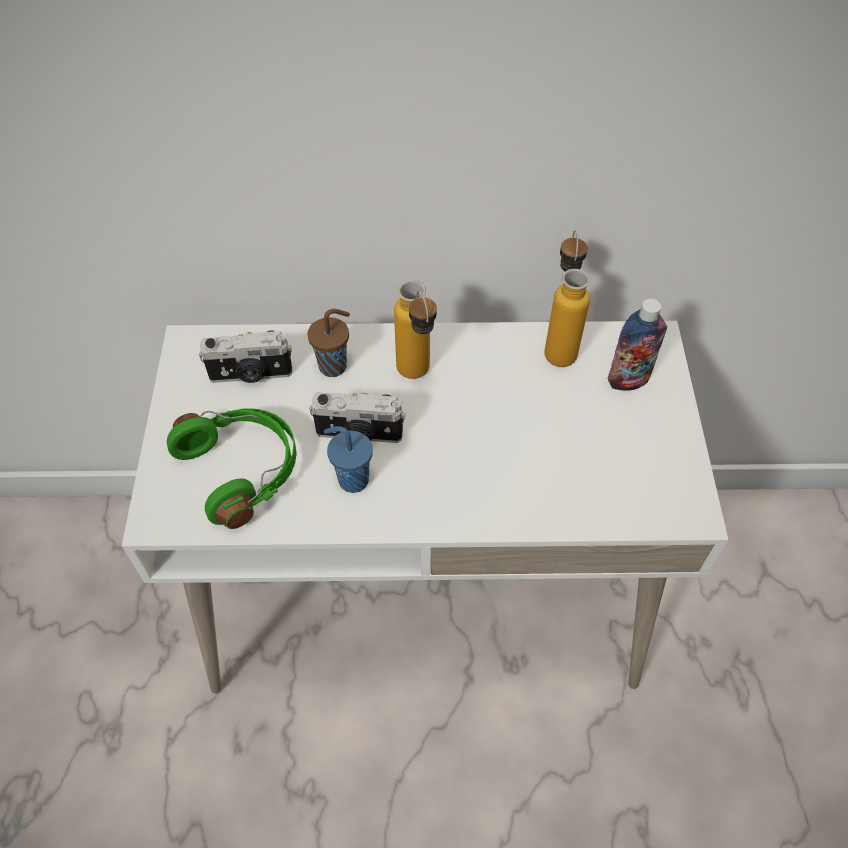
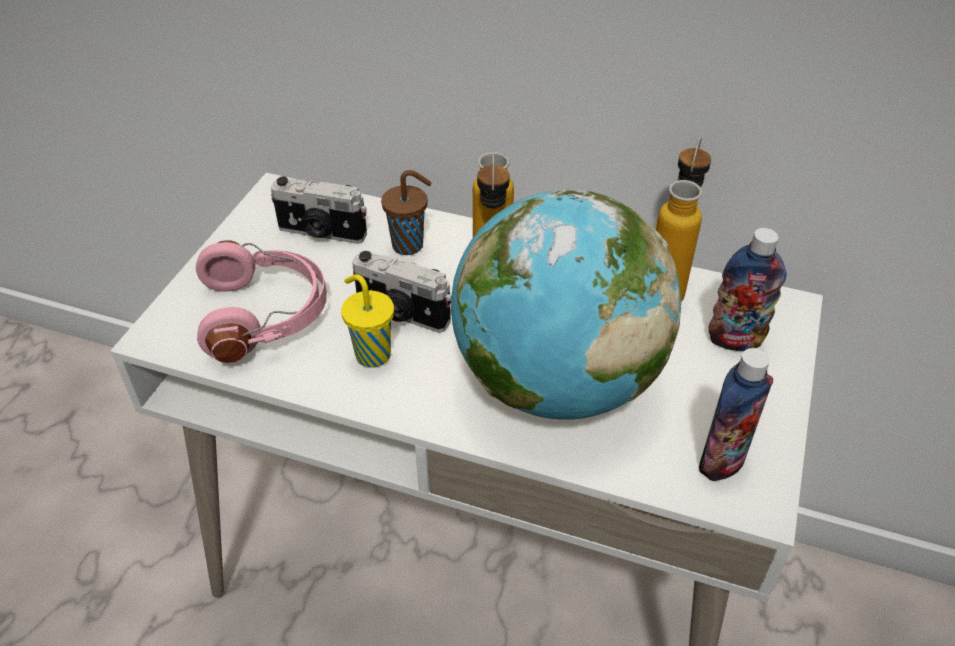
camera: 20 degrees right, 10 degrees down
(243, 469) = (266, 314): green headphones -> pink headphones
(351, 479) = (371, 354): blue cup -> yellow cup
(509, 459) = (555, 381): none -> globe
(656, 488) = (722, 461): none -> bottle

